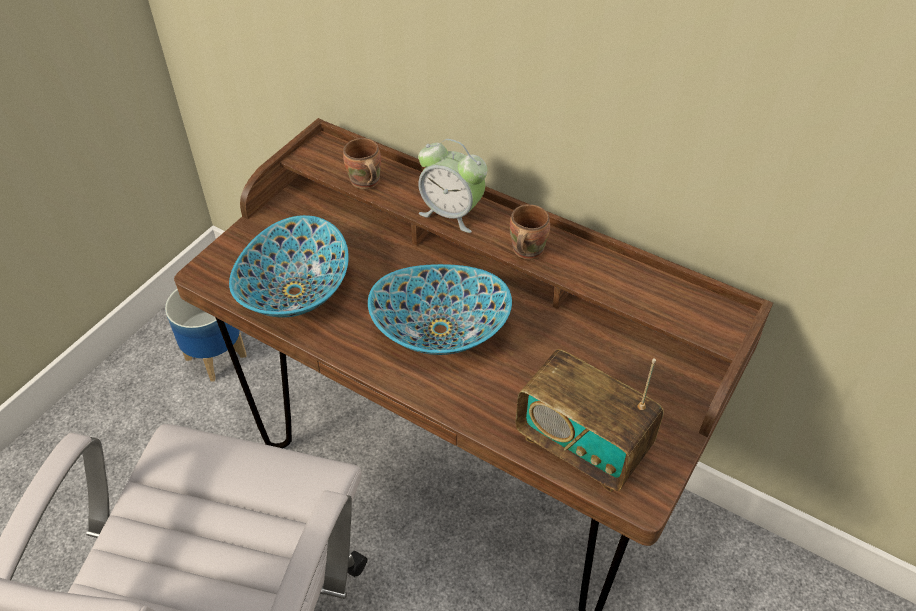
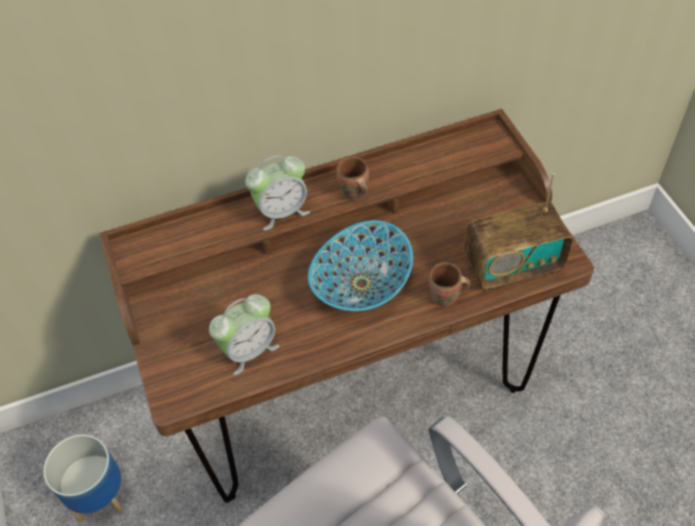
camera: 50 degrees left, 5 degrees up
(296, 292) = (249, 350): bowl -> alarm clock
(364, 183) = (200, 244): brown mug -> brown mug (446, 298)

